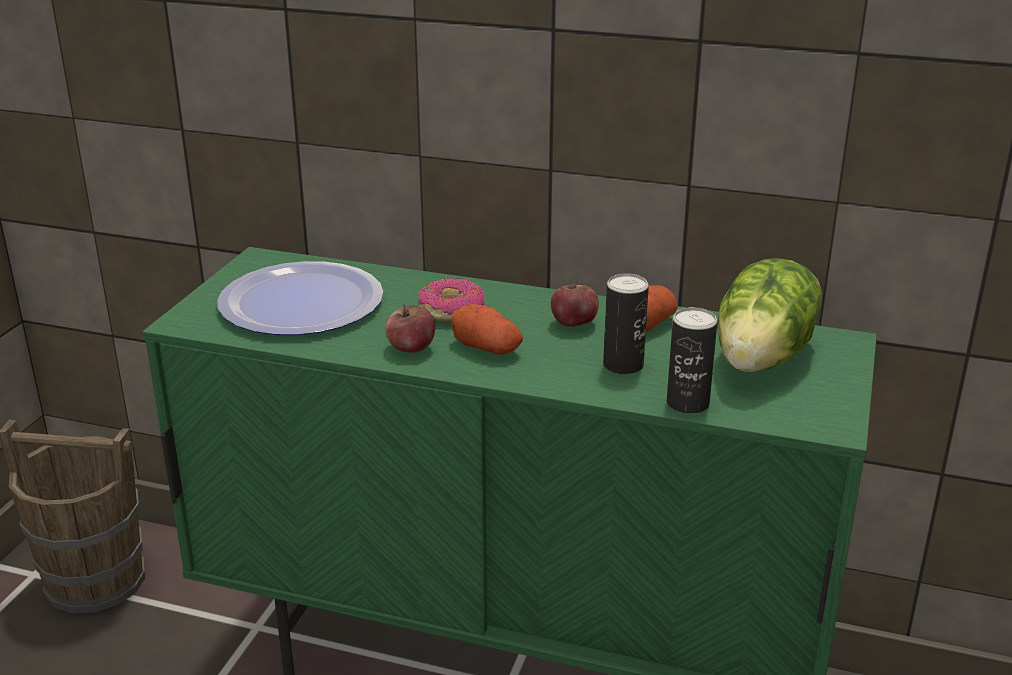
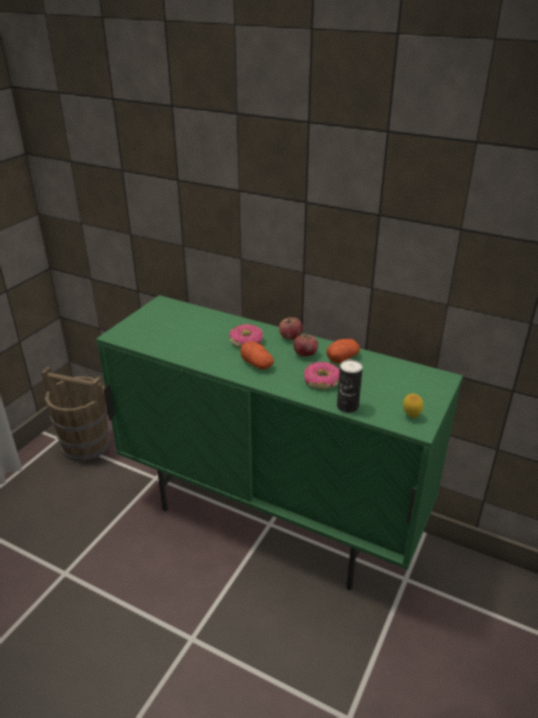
camera: 10 degrees right, 5 degrees up
(302, 302) = (175, 329): plate -> none
(410, 348) = (219, 360): apple -> apple (290, 337)
(623, 365) = (322, 381): can -> donut
(764, 358) = (397, 384): lettuce -> none
(812, 408) = (411, 416): none -> lemon

